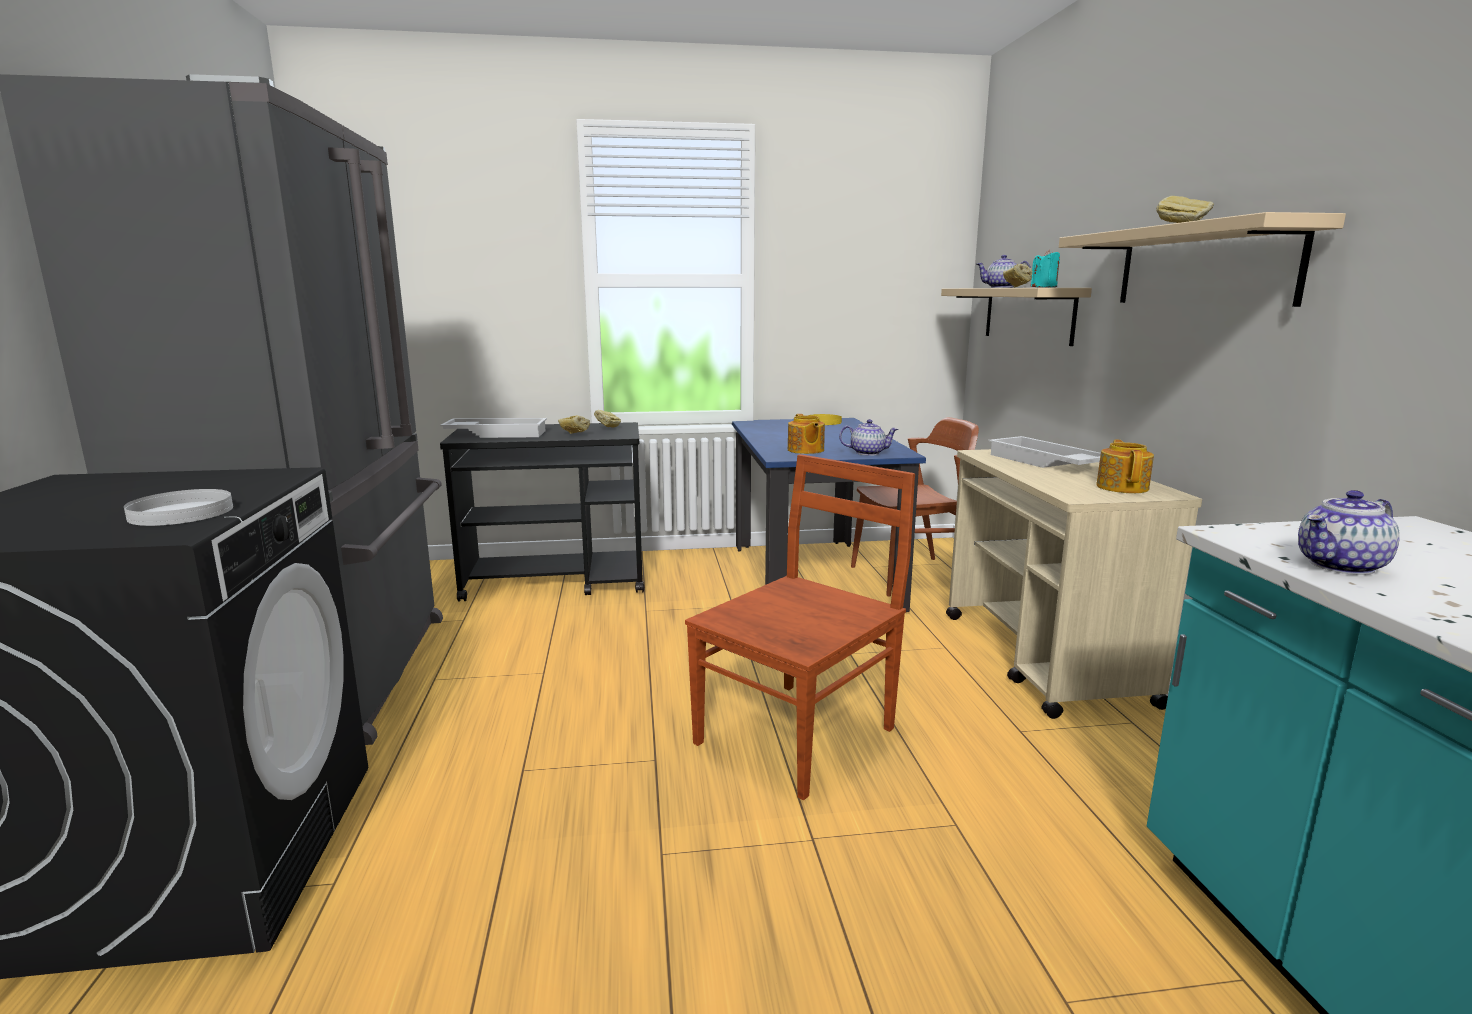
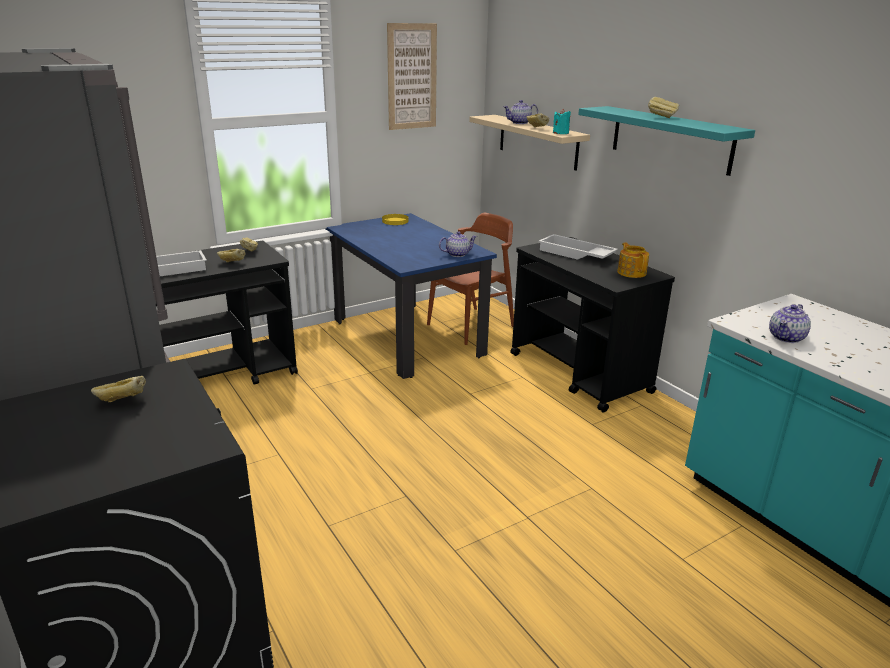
camera: 25 degrees left, 10 degrees up
(182, 488) = (122, 402): none -> bread
(182, 512) = (177, 426): white plate -> none
(799, 733) = (477, 456): brown chair -> none
(805, 450) = (414, 256): teapot -> none
(863, 236) = (412, 77): none -> picture
(1044, 659) = (580, 373): beige cart -> black cart
(1203, 266) = (670, 139): beige shelf -> turquoise shelf

